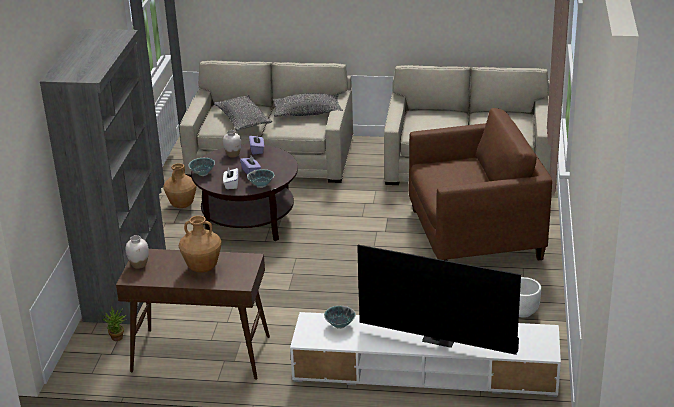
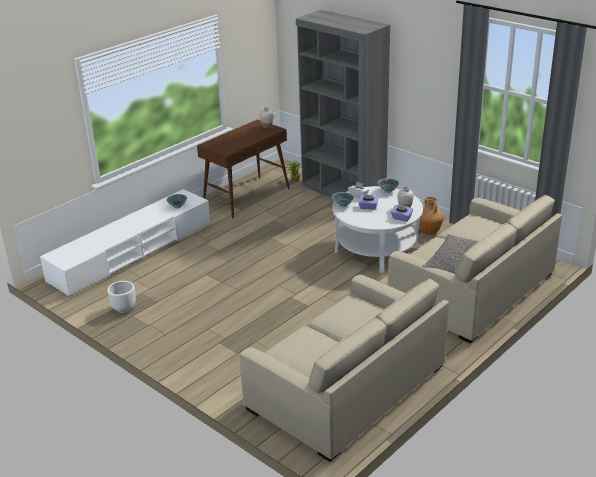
camera: 125 degrees right, 0 degrees up
(203, 268) = (237, 139): brown vase -> none
(243, 120) = (470, 231): grey pillow -> none
(249, 220) = (376, 250): brown coffee table -> white coffee table
(440, 338) = (118, 229): television -> none
(474, 234) = (234, 334): brown armchair -> none

